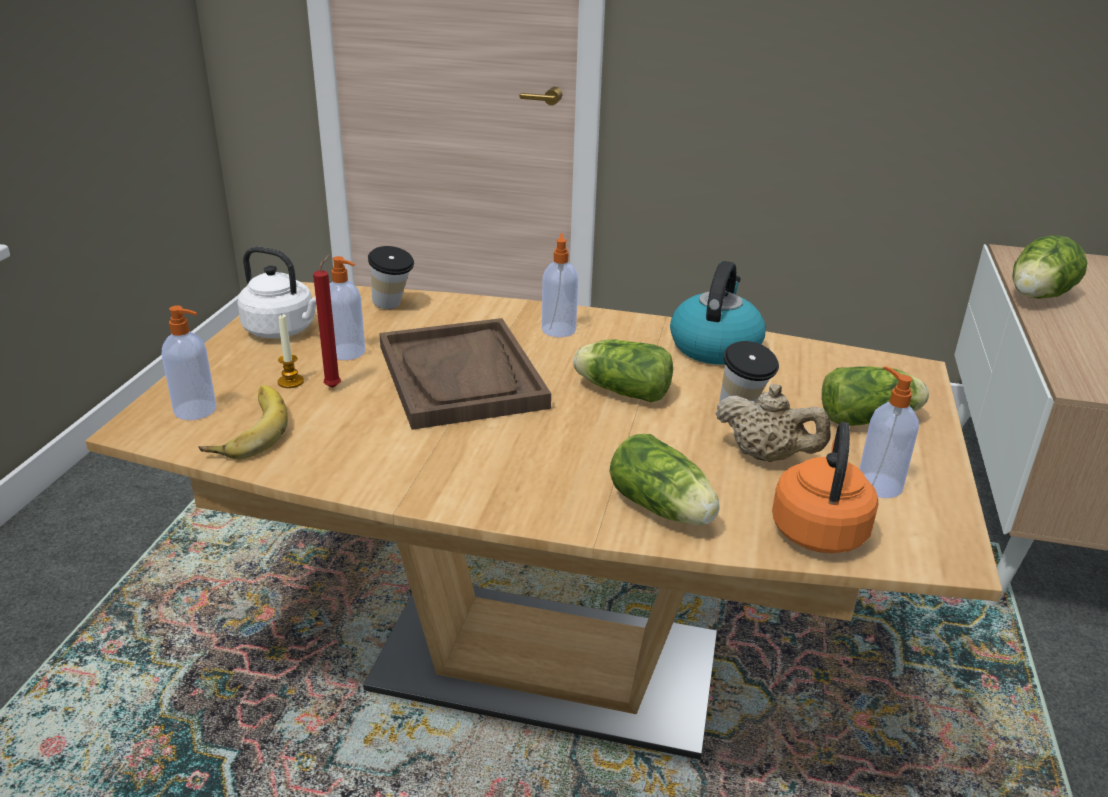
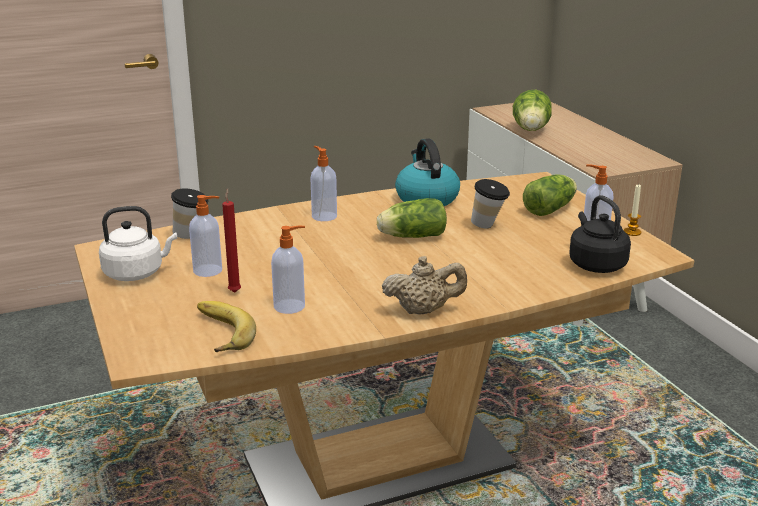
camera: 35 degrees left, 5 degrees down
(196, 410) = (163, 336): soap dispenser -> soap dispenser (290, 306)
(290, 382) = (199, 299): candle -> candle (632, 232)
(461, 376) = (307, 259): brown tray -> none
(664, 510) = (518, 282): lettuce -> none
(766, 456) = (529, 242): beige teapot -> beige teapot (423, 310)
(819, 529) = (595, 264): orange kettle -> black kettle

